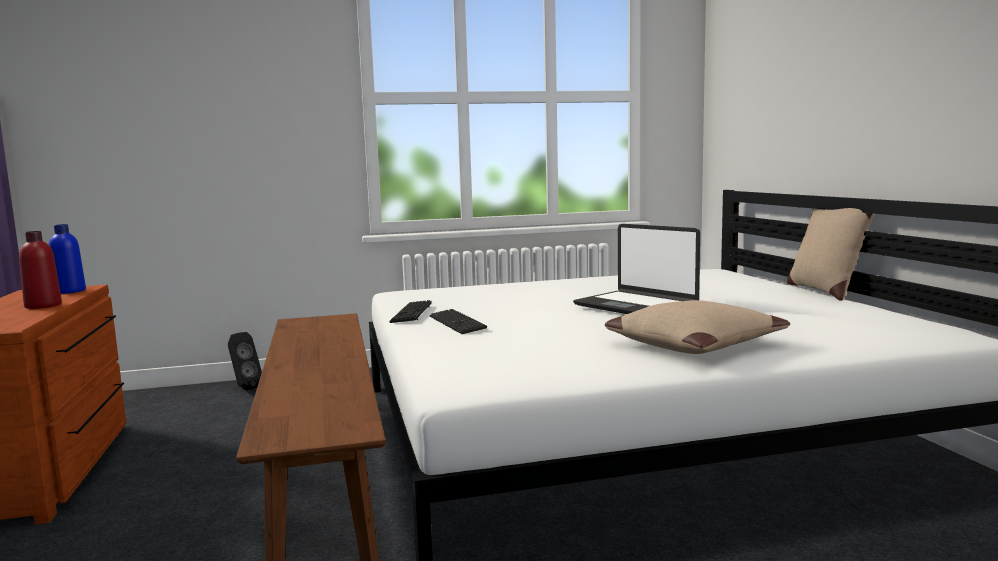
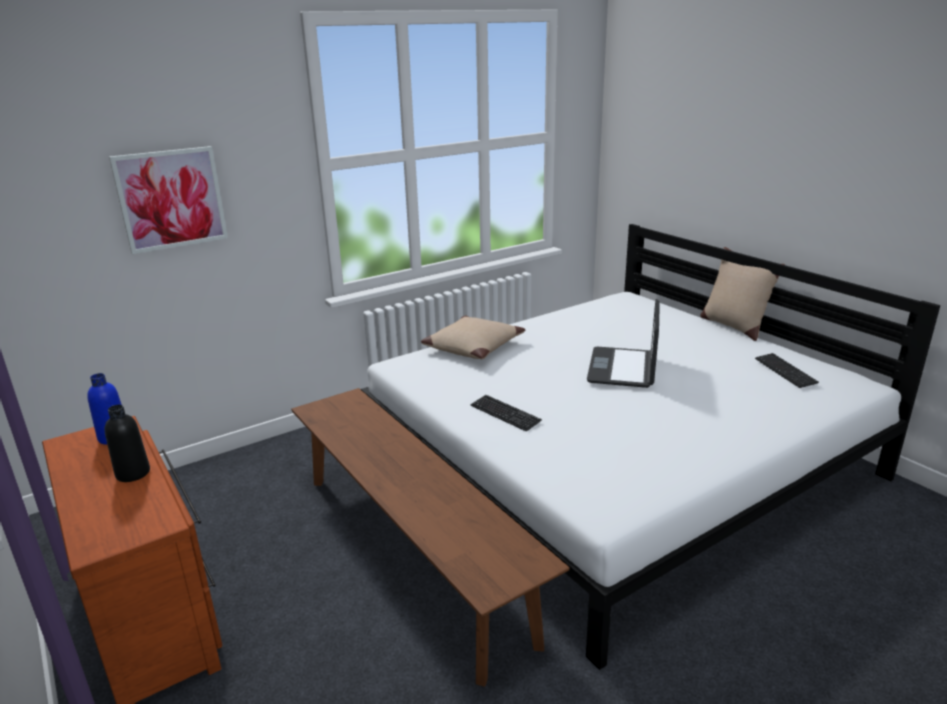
camera: 20 degrees left, 15 degrees up
(43, 306) = (133, 473): red bottle -> black bottle
(214, 113) = (171, 199): none -> picture
(244, 388) = (240, 464): black speaker -> none
(411, 313) = (449, 402): keyboard -> keyboard (785, 371)
(636, 306) = (623, 368): laptop -> laptop turned 75 degrees clockwise
(693, 344) = (709, 422): beige pillow -> beige pillow (473, 347)

